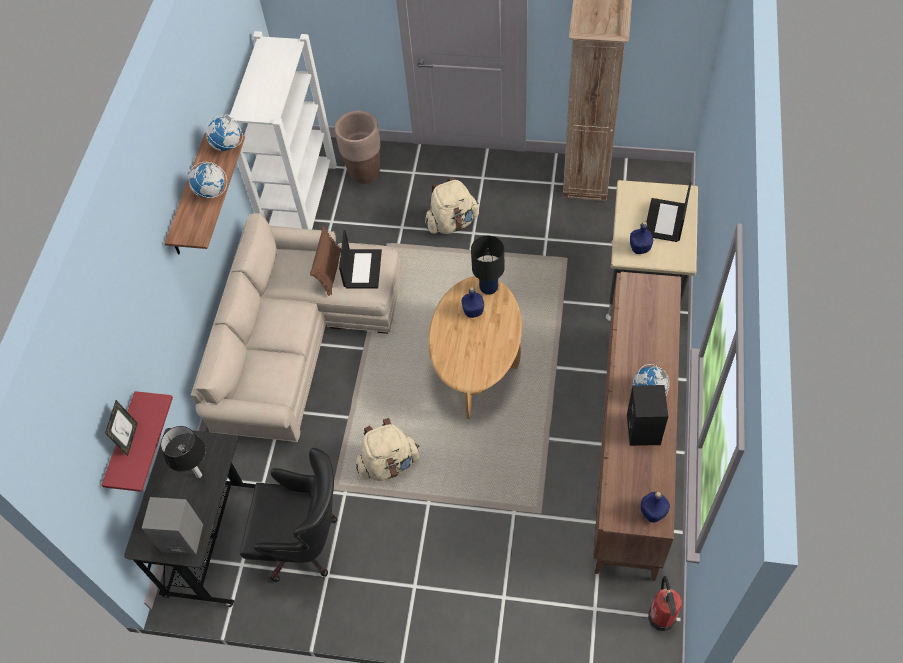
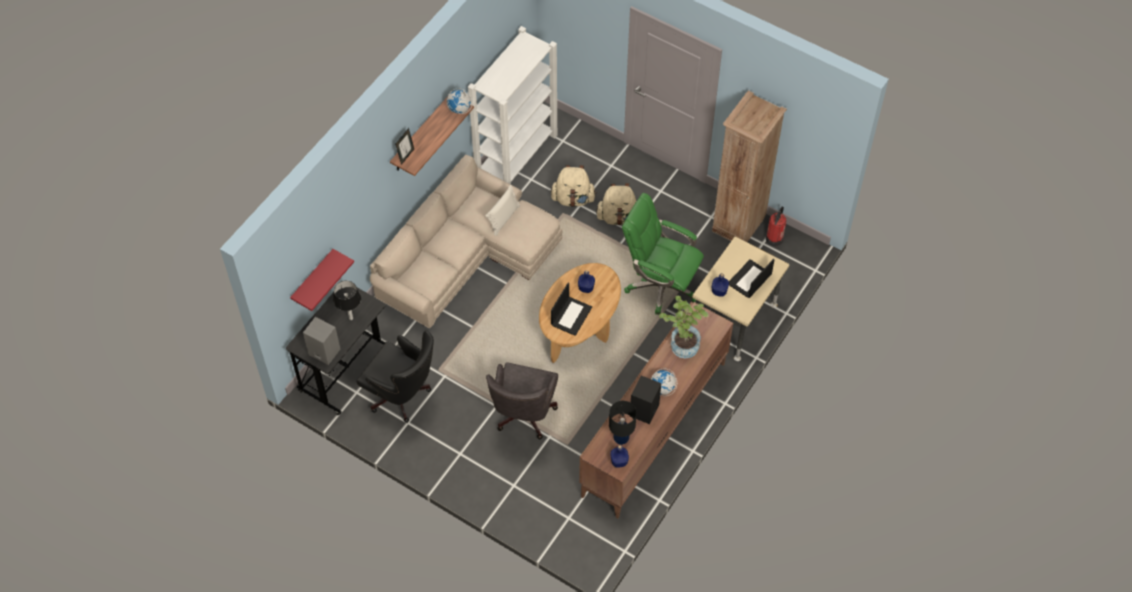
camera: 20 degrees right, 0 degrees up
(129, 439) = (317, 276): picture frame -> picture frame (406, 156)
(211, 192) = (434, 138): globe -> none
(329, 272) = (503, 218): brown pillow -> white pillow
(362, 268) = (527, 225): laptop -> laptop (571, 315)
(364, 173) = (574, 151): brown planter -> none
(389, 464) = (483, 369): beige backpack -> beige backpack (573, 199)
(470, 502) = (524, 417): none -> grey office chair
(488, 288) = (605, 276): black table lamp -> black table lamp (621, 438)
(541, 278) = (660, 286): none -> green office chair
(637, 326) = (682, 343): none -> potted plant
(661, 616) = (609, 541): fire extinguisher -> fire extinguisher (774, 238)

